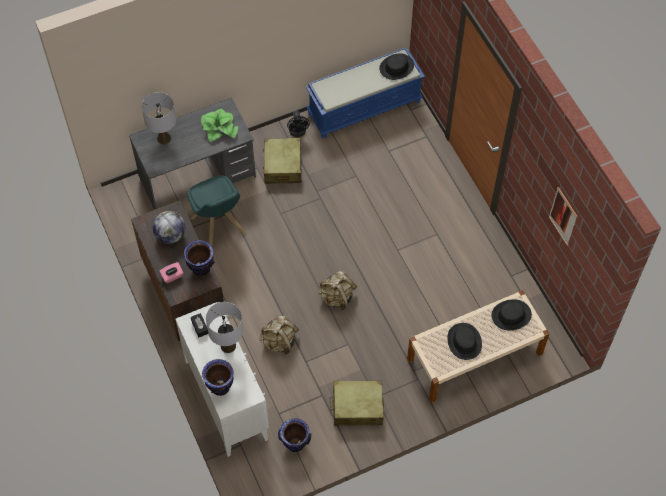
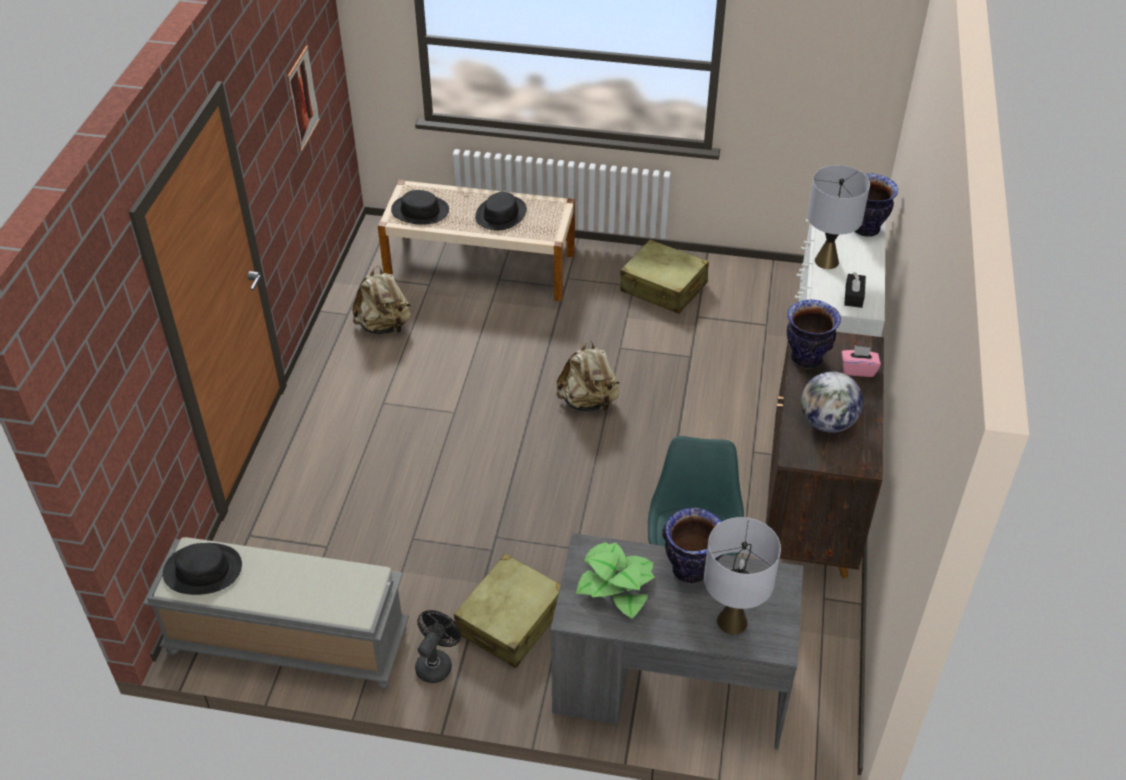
camera: 145 degrees left, 15 degrees down
(279, 341) = (708, 392): beige backpack -> beige backpack (384, 326)
(295, 443) = (766, 290): vase -> vase (689, 571)
(364, 106) = (286, 642): blue bench -> grey bench

